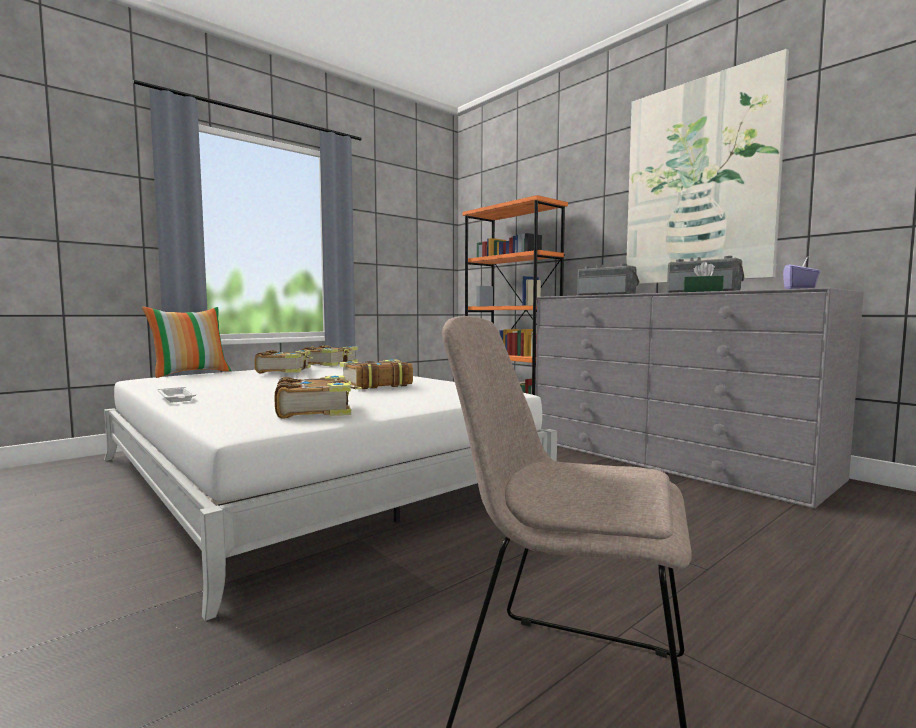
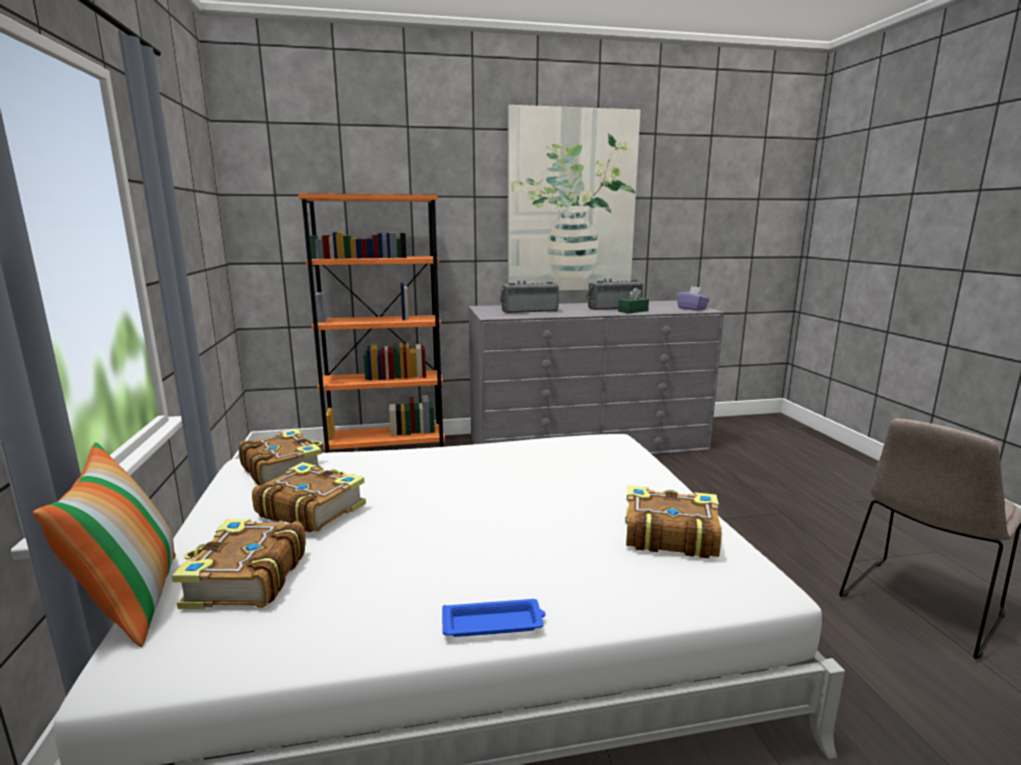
camera: 60 degrees left, 10 degrees up
(176, 398) = (494, 624): white tray -> blue tray
(375, 384) = (519, 478): book -> book (245, 579)

